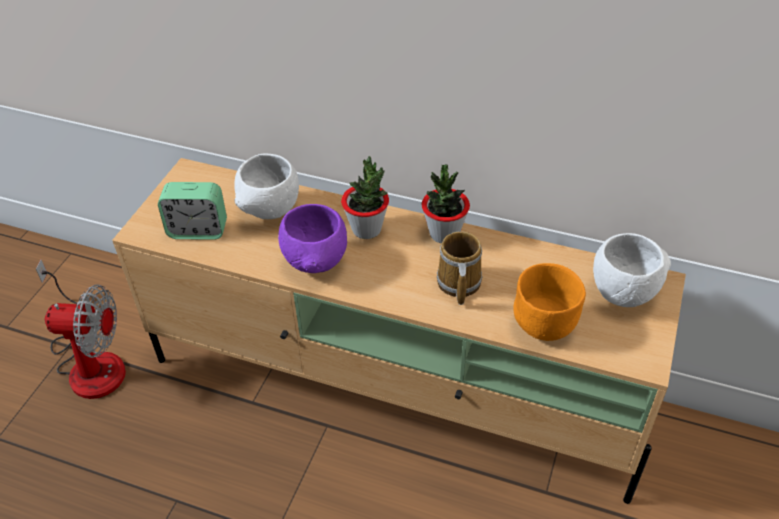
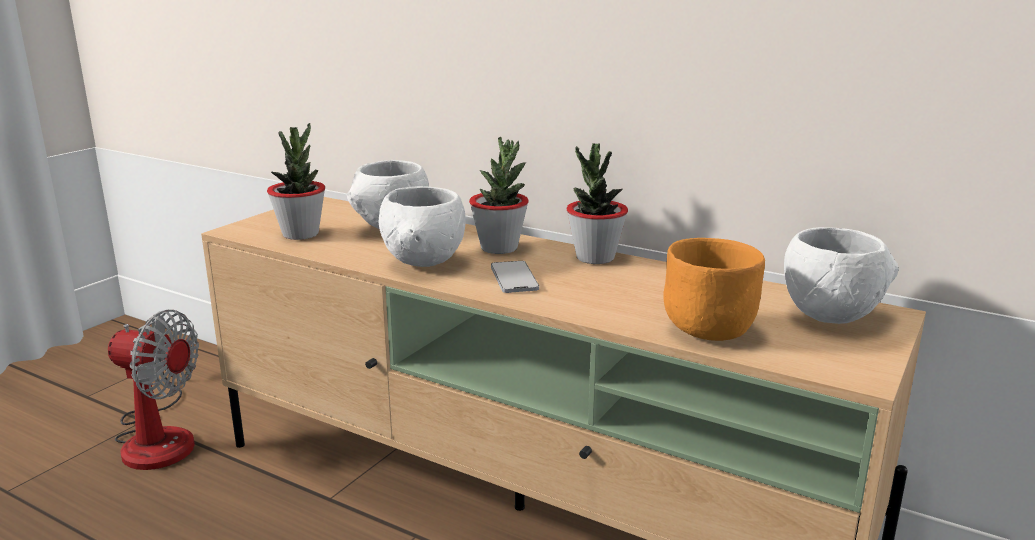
camera: 10 degrees right, 25 degrees down
(198, 230) = (301, 234): alarm clock -> potted plant
(315, 264) = (423, 264): purple bowl -> white bowl
(391, 274) = (514, 278): none -> phone
(457, 284) = (598, 291): mug -> none

